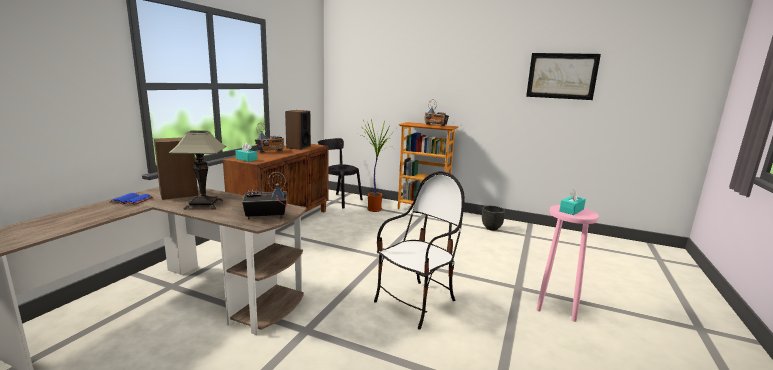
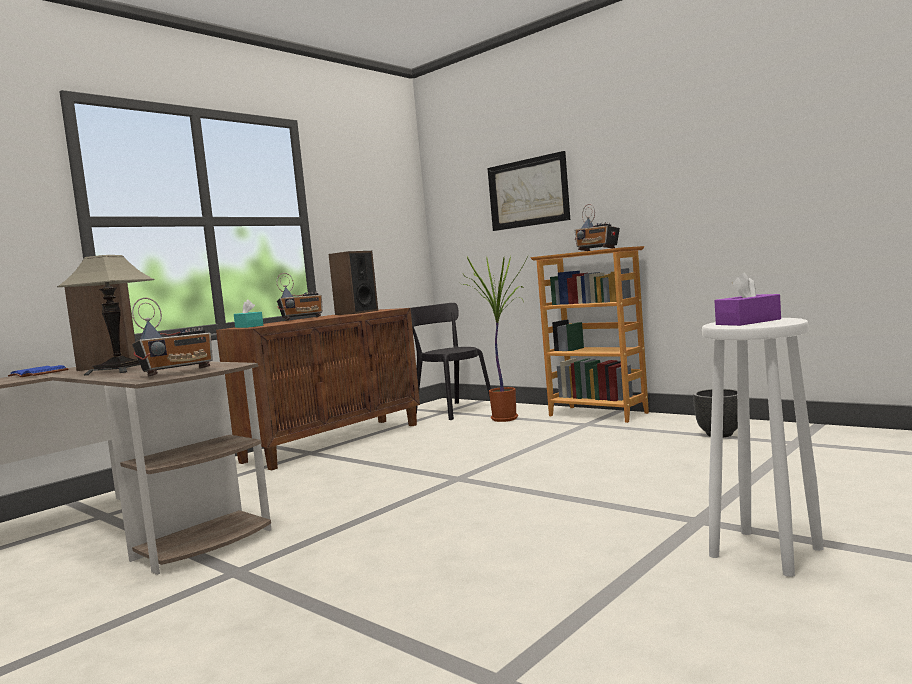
camera: 20 degrees right, 10 degrees down
(265, 216) = (178, 372): radio -> radio turned 135 degrees clockwise
(416, 303) = (460, 541): chair -> none
(556, 307) = (764, 552): pink stool -> white stool
(561, 76) = (825, 106): picture -> picture (528, 193)
(571, 210) = (748, 322): turquoise tissue box -> purple tissue box

